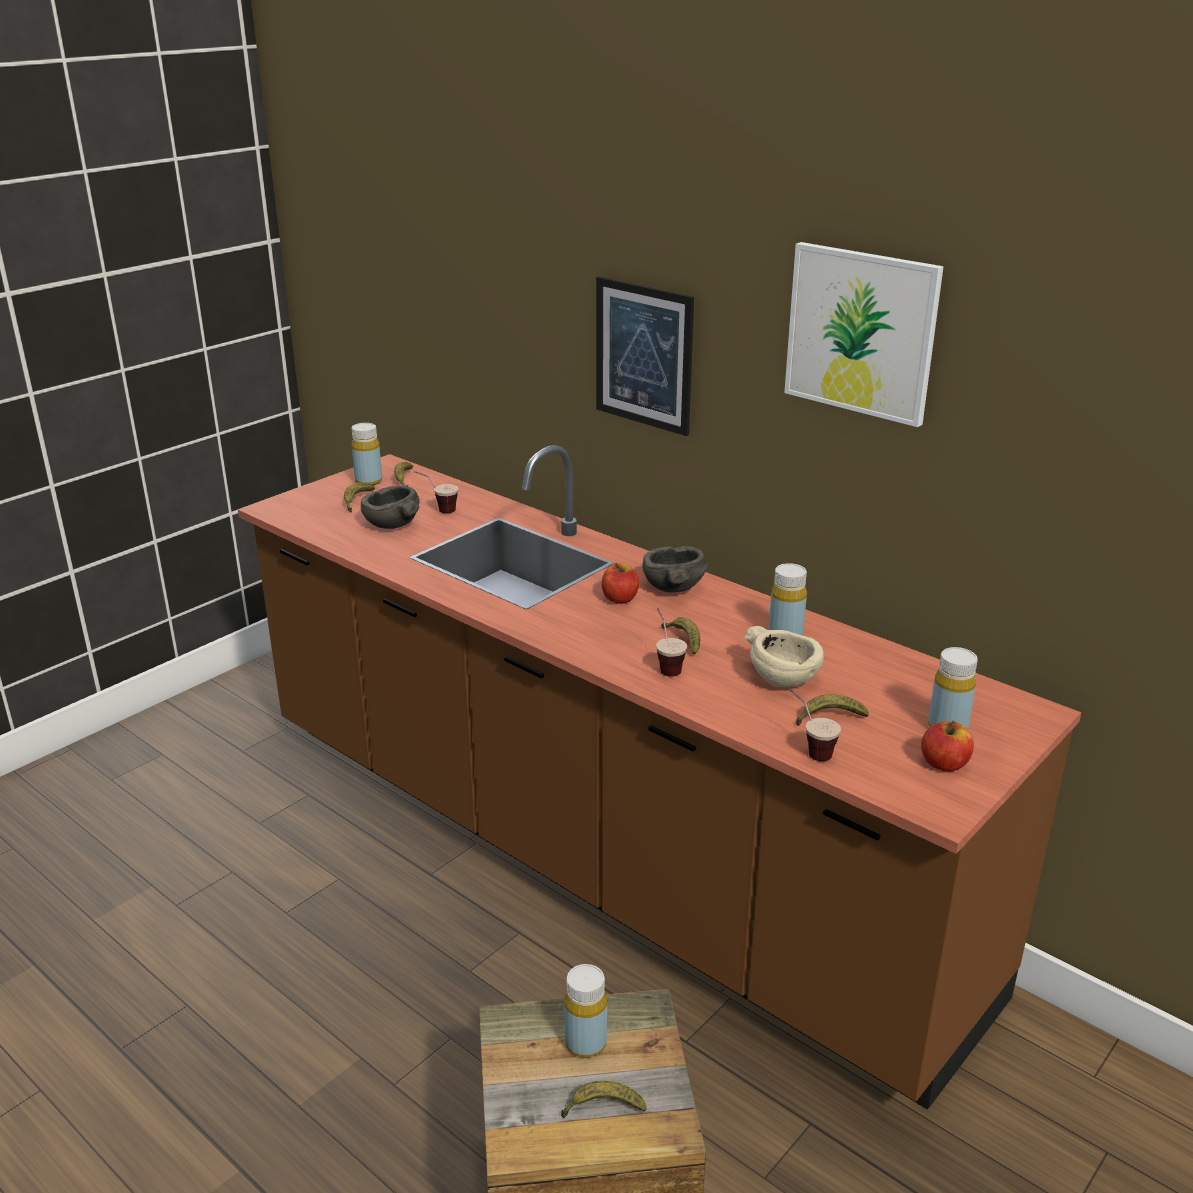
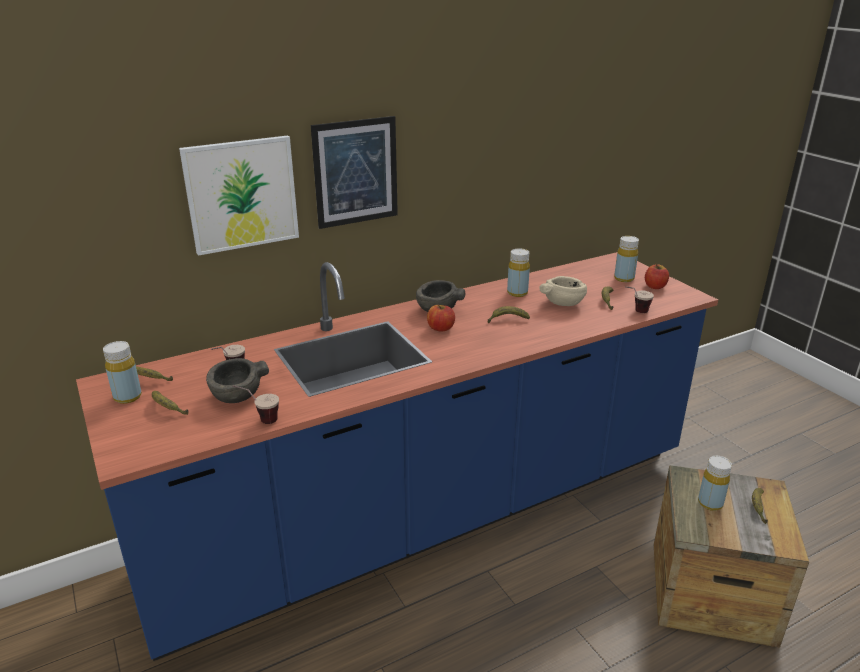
camera: 70 degrees left, 0 degrees up
(596, 856) = (430, 516): brown counter -> blue counter
(666, 665) = (533, 330): cup -> cup (259, 419)
(861, 332) = (504, 103): picture -> picture (241, 194)

